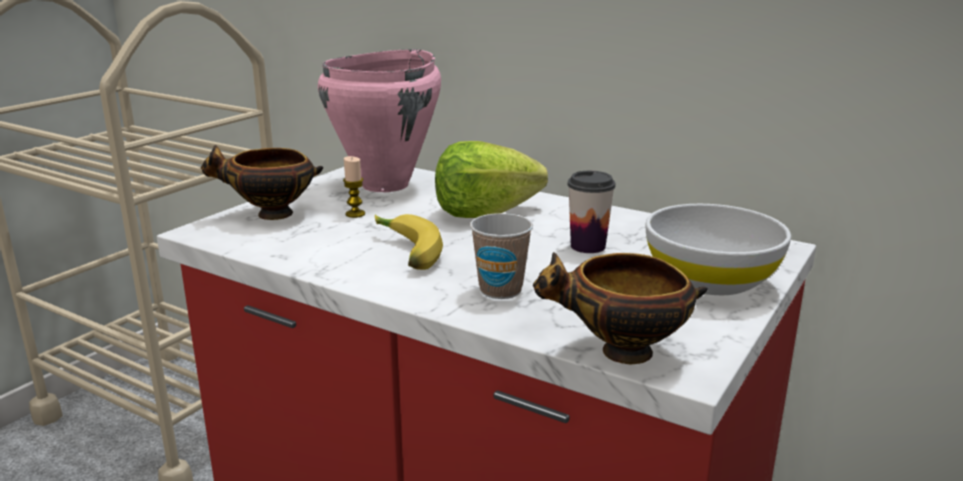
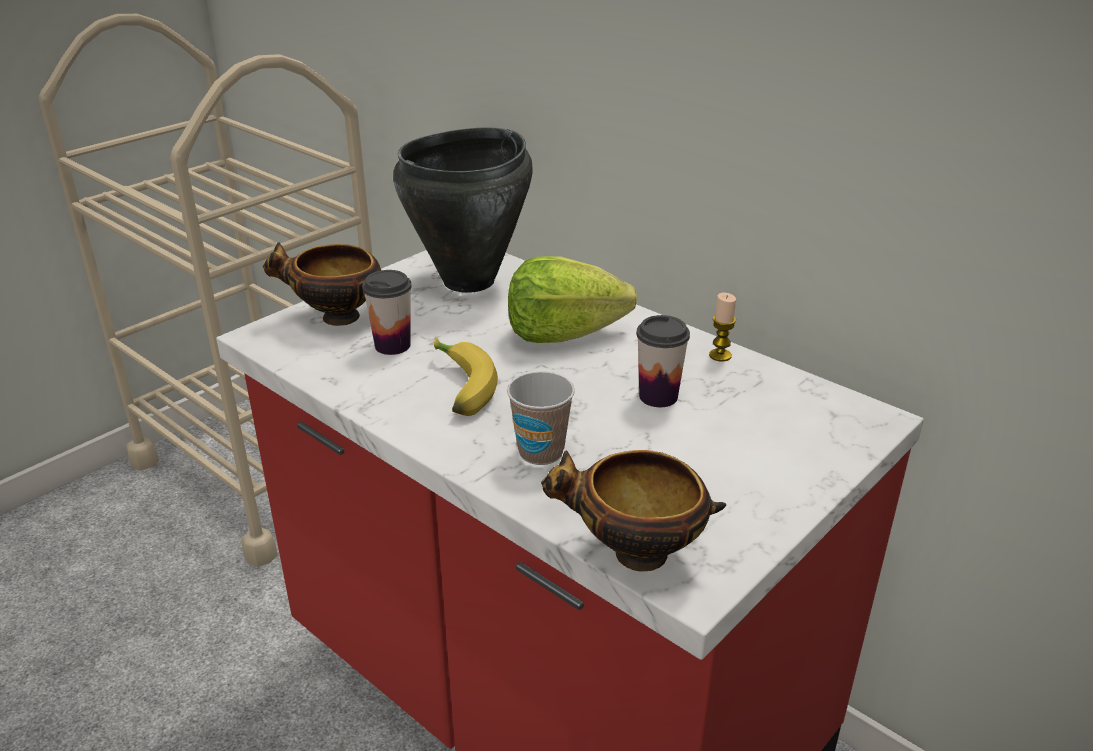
camera: 10 degrees right, 10 degrees up
(331, 229) = (392, 345): none -> cup
(355, 214) = (423, 324): candle -> candle (720, 355)
(386, 185) = (470, 281): pink cooking pot -> black cooking pot
(710, 280) = (774, 461): white bowl -> none

